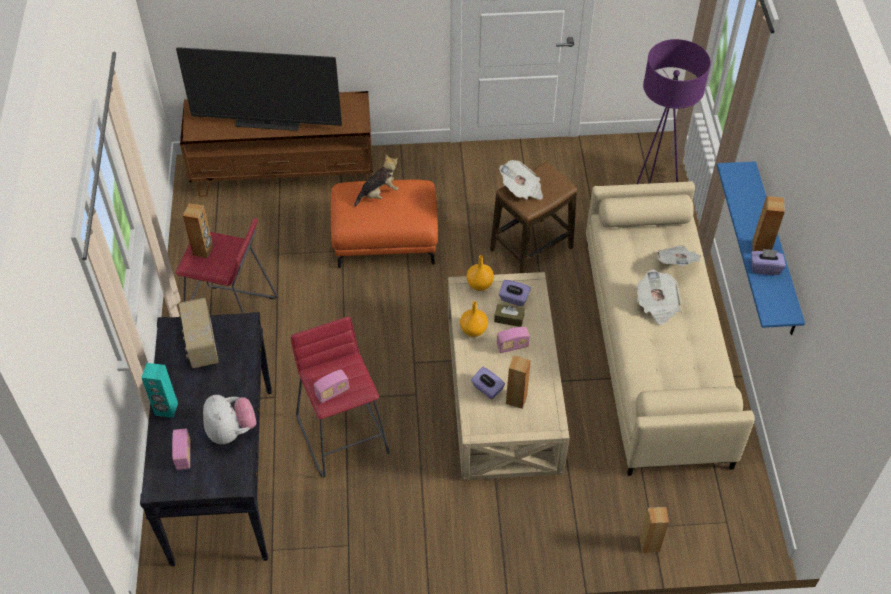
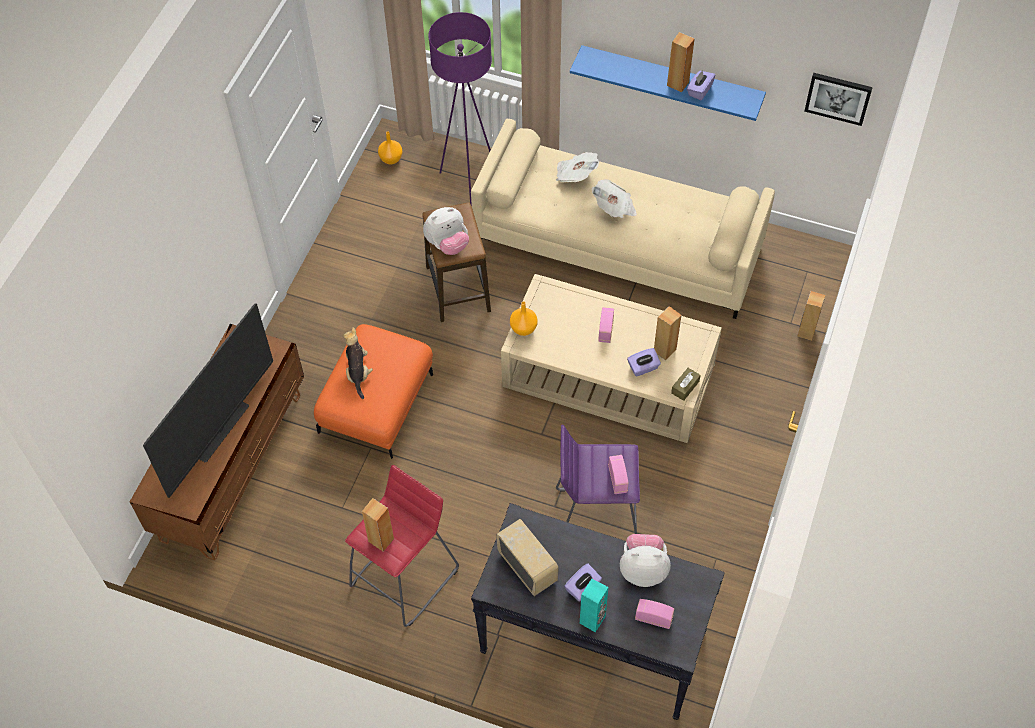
camera: 65 degrees left, 5 degrees up
(201, 346) = (528, 567): radio -> radio turned 135 degrees counterclockwise
(343, 434) = (595, 521): red stool -> purple stool
(474, 330) = (574, 353): orange vase -> orange vase (391, 159)
(509, 319) = (574, 321): brown tissue box -> brown tissue box (685, 387)
(514, 299) = (553, 309): purple tissue box -> purple tissue box (583, 588)
(521, 189) = (447, 244): newspaper -> plush toy
(831, 380) = (838, 97): none -> picture

